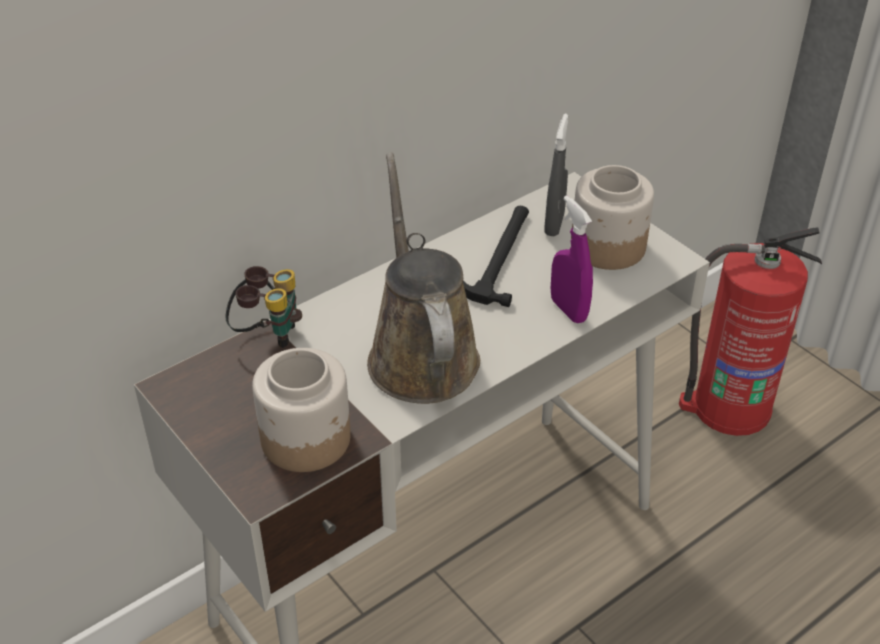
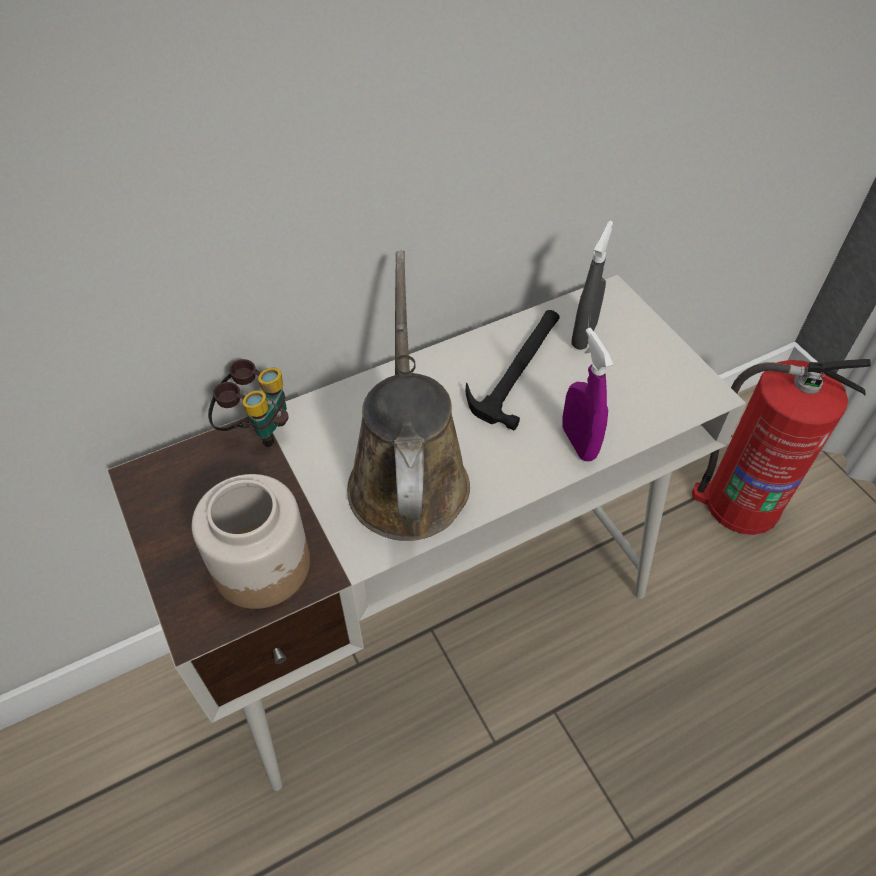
camera: 10 degrees right, 10 degrees up
(607, 247) = (635, 369): jar -> none

